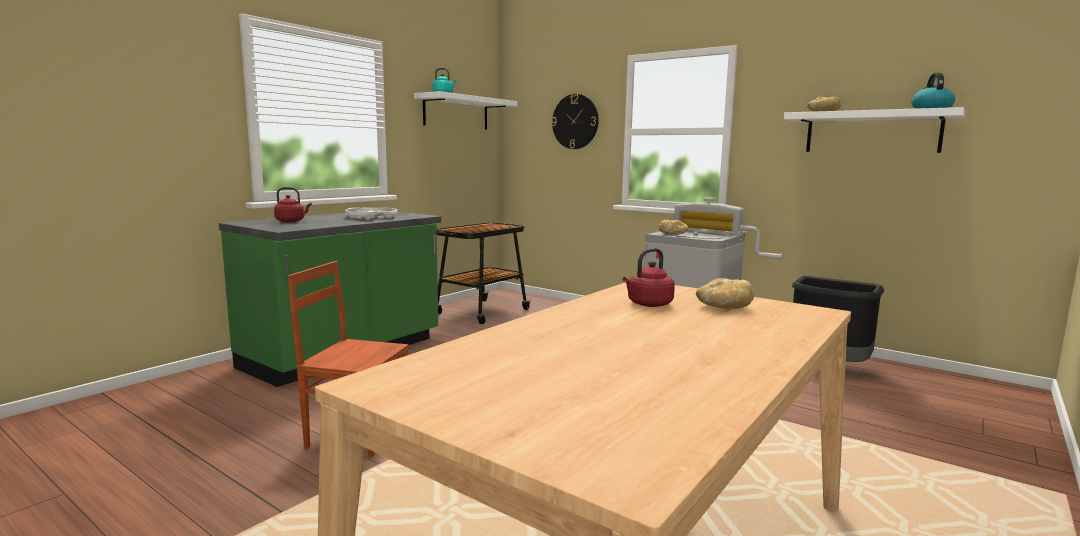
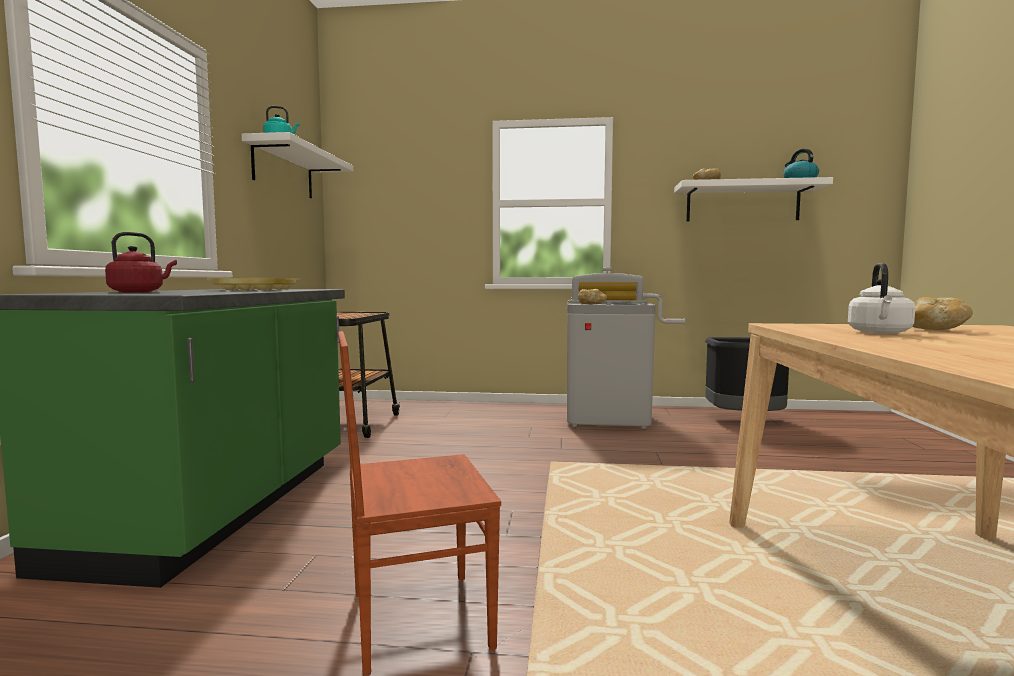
camera: 30 degrees left, 5 degrees down
(371, 217) = (255, 289): white tray -> yellow tray
(575, 121) = (428, 192): wall clock -> none
(648, 304) = (879, 333): red kettle -> white kettle

